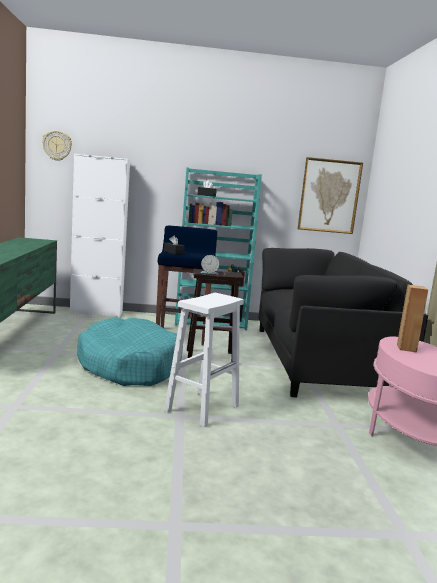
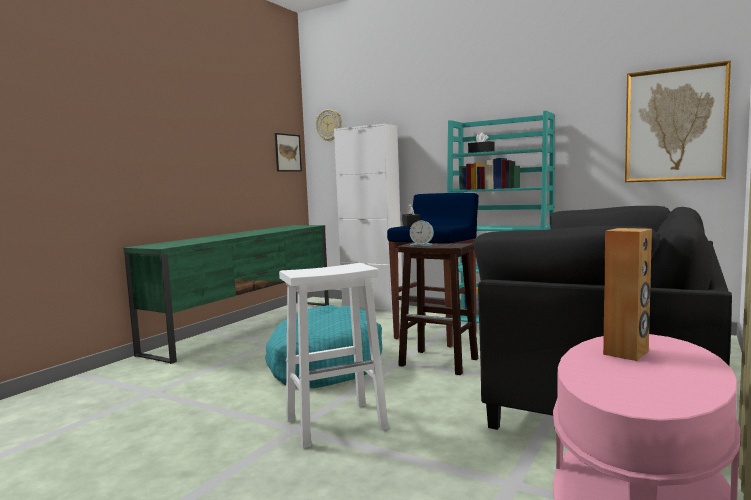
camera: 35 degrees right, 5 degrees down
(17, 167) = (288, 152): none -> picture

